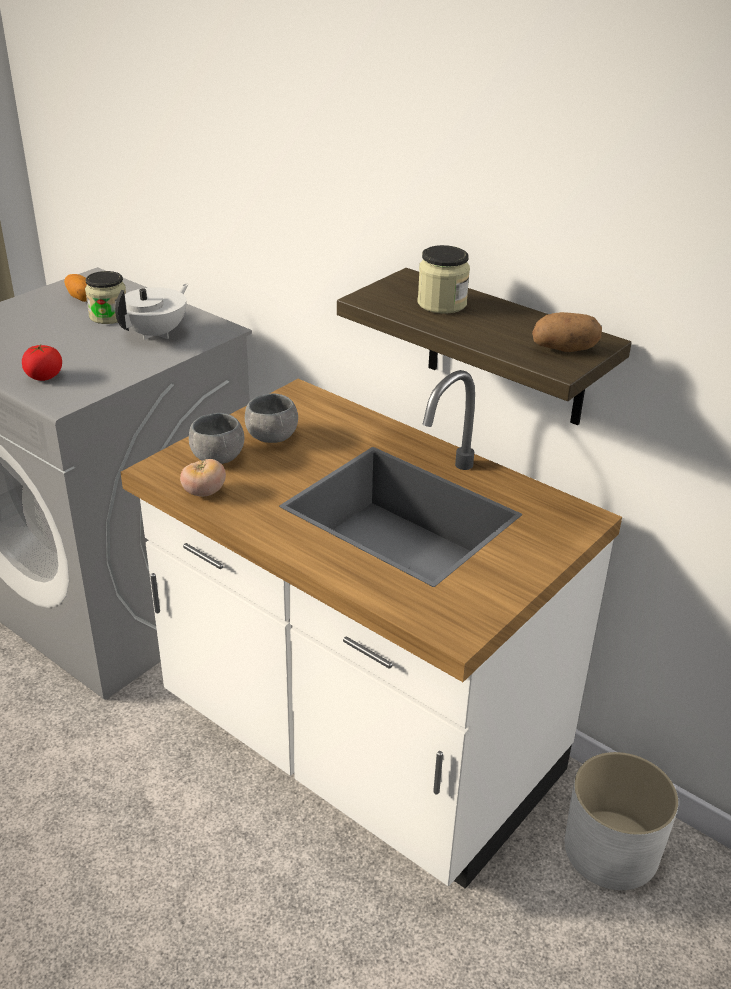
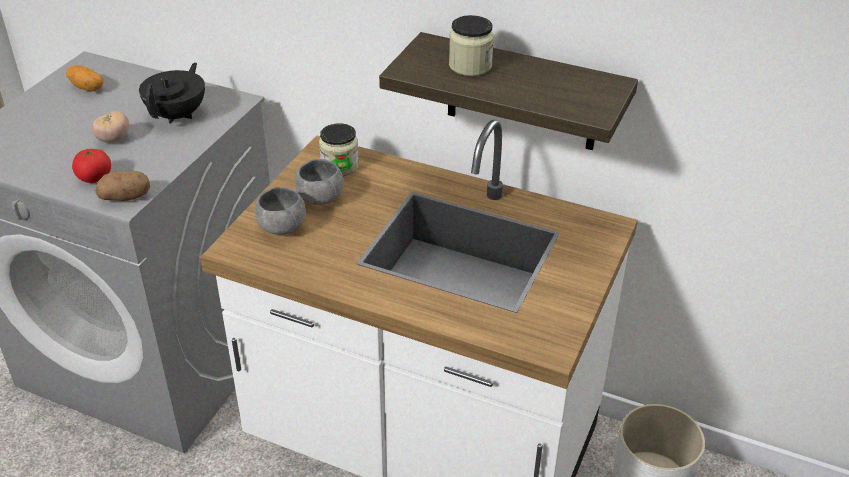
camera: 15 degrees left, 5 degrees up
(109, 316) = (123, 103): jar -> jar (339, 166)
(156, 333) = (178, 115): white teapot -> black teapot
(204, 492) = (285, 263): tomato -> tomato (113, 139)
(564, 349) = (590, 96): potato -> potato (126, 197)

